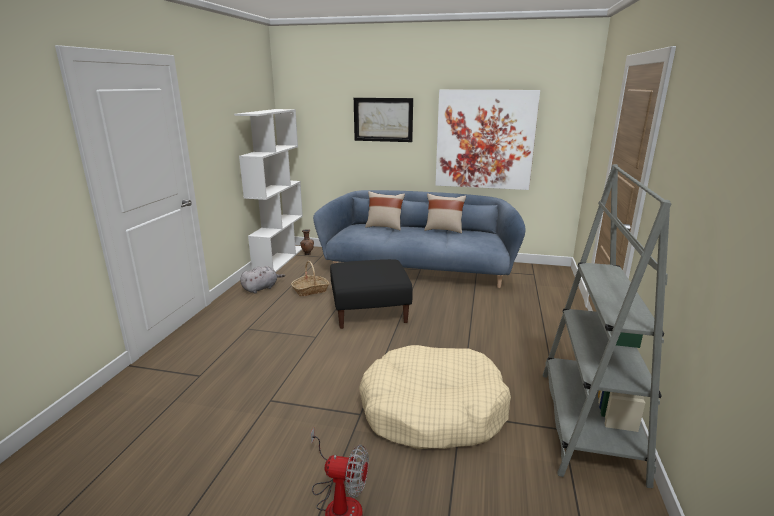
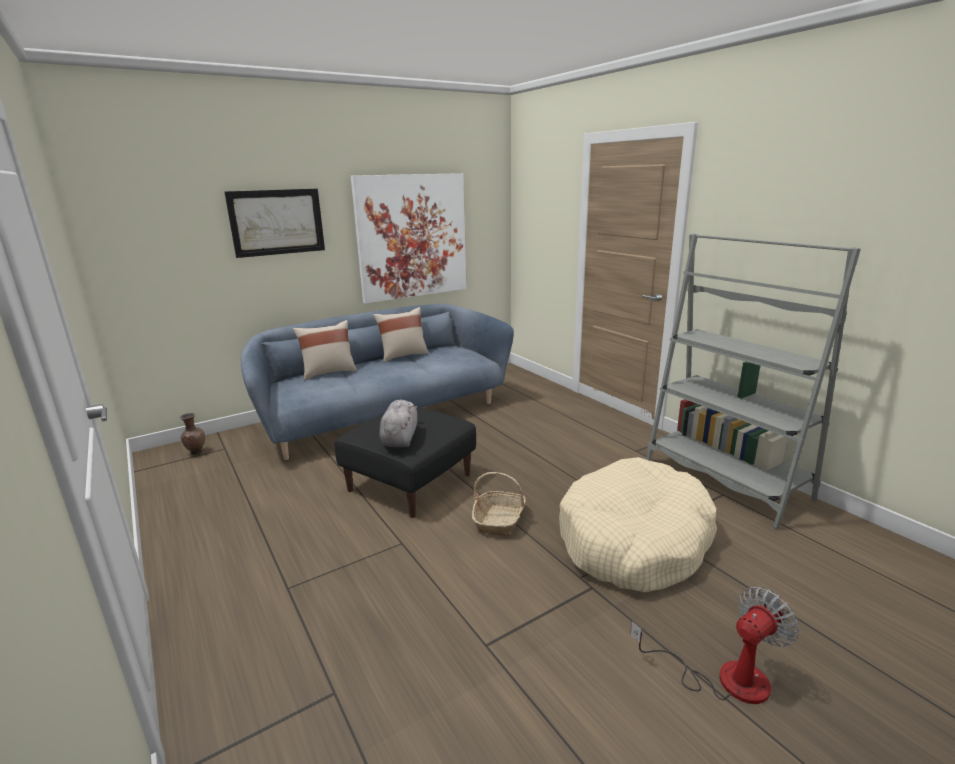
camera: 45 degrees left, 0 degrees up
(261, 288) = (205, 527): grey plush toy -> grey plush toy (400, 438)
(280, 259) = (159, 476): white bookcase -> none
(310, 290) = (291, 495): basket -> basket (499, 520)

